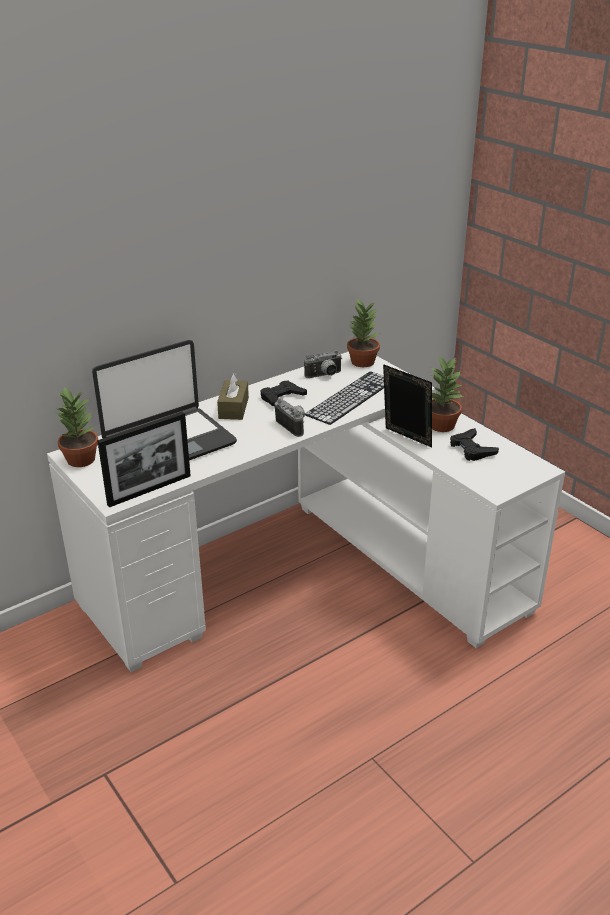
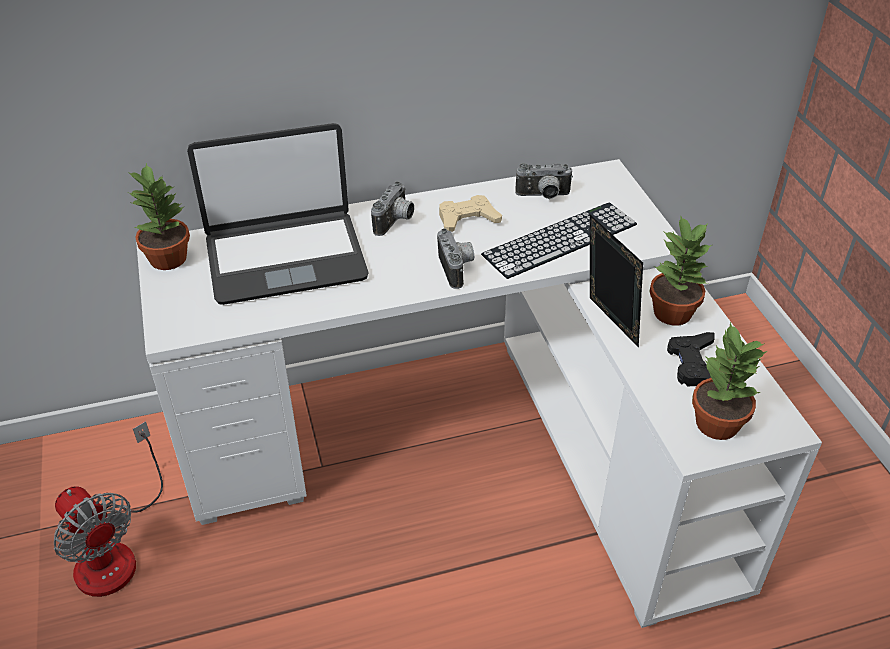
camera: 20 degrees right, 10 degrees up
(69, 706) = (115, 550): none -> fan
(149, 490) = (220, 327): picture frame -> none
(233, 408) = (396, 222): brown tissue box -> camera
(282, 397) = (467, 219): black game controller -> beige game controller
(362, 362) = (607, 184): potted plant -> potted plant (716, 423)

